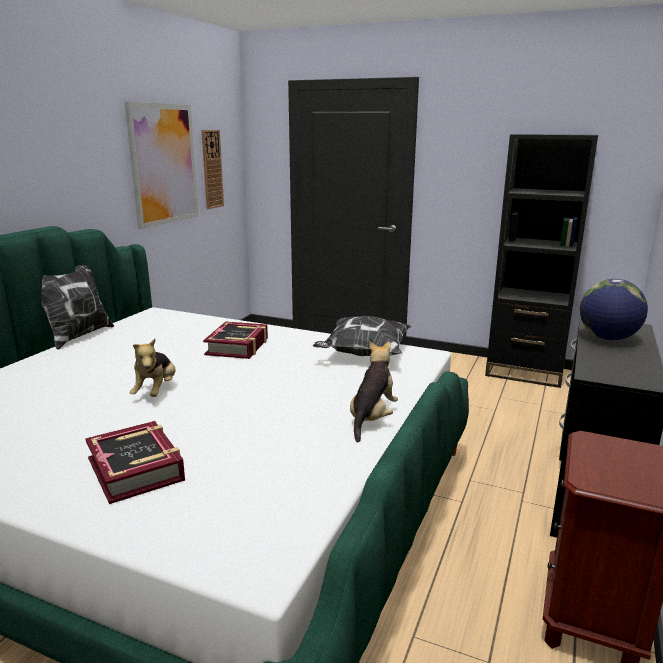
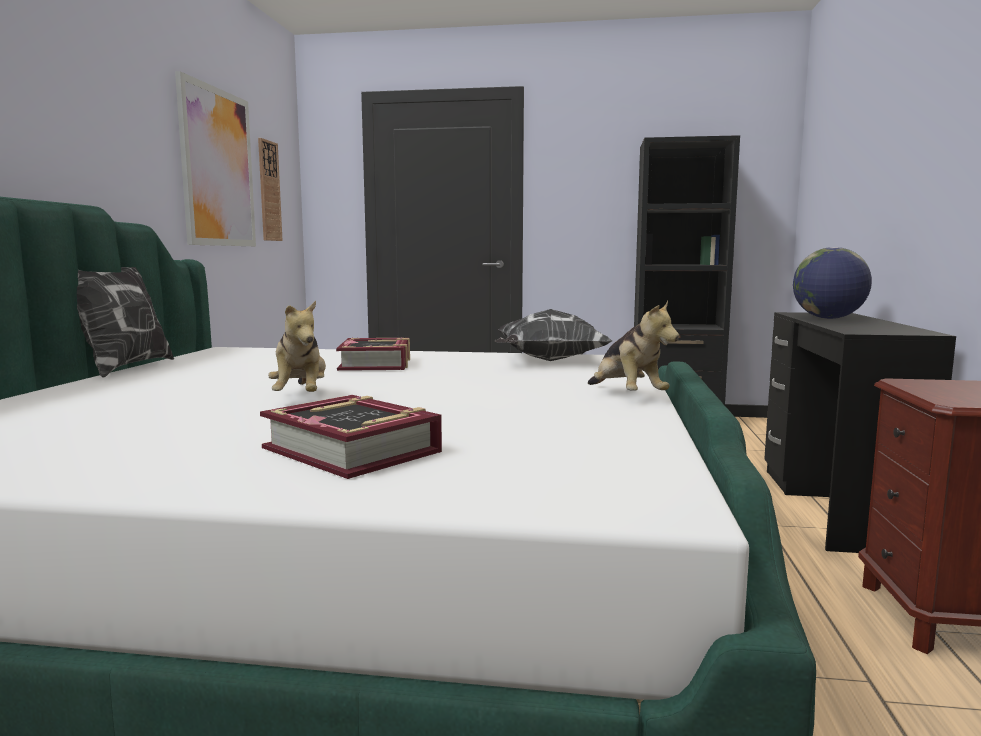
camera: 15 degrees left, 10 degrees down
(372, 418) = (627, 396): plush toy -> plush toy turned 150 degrees clockwise

